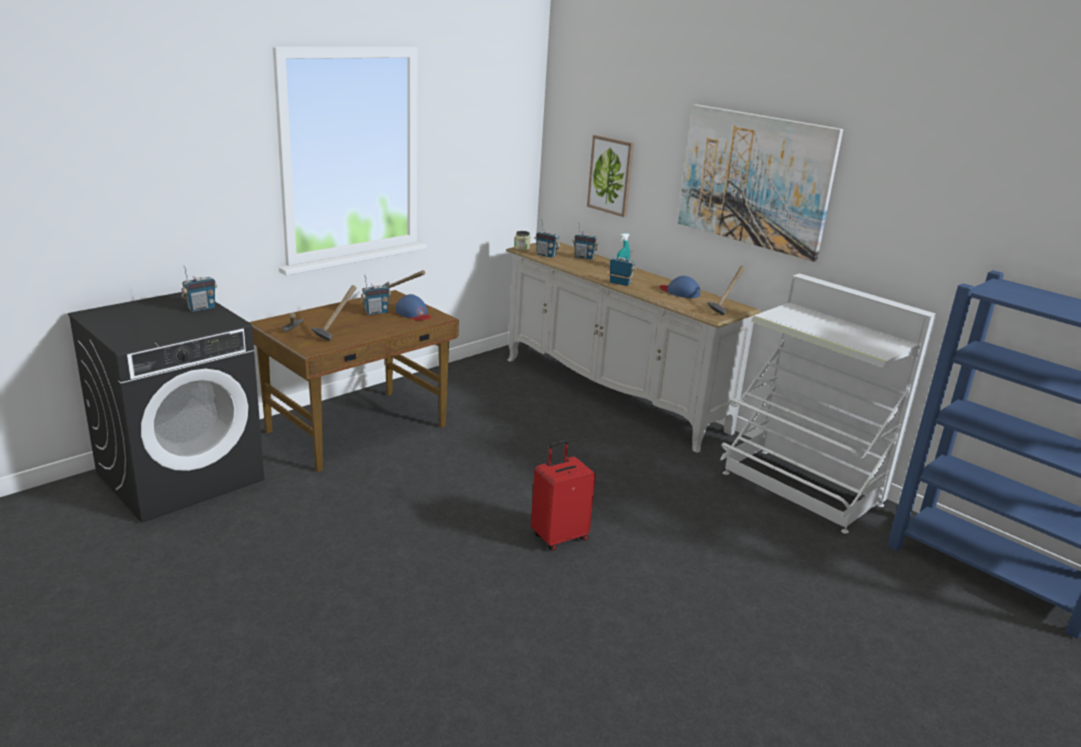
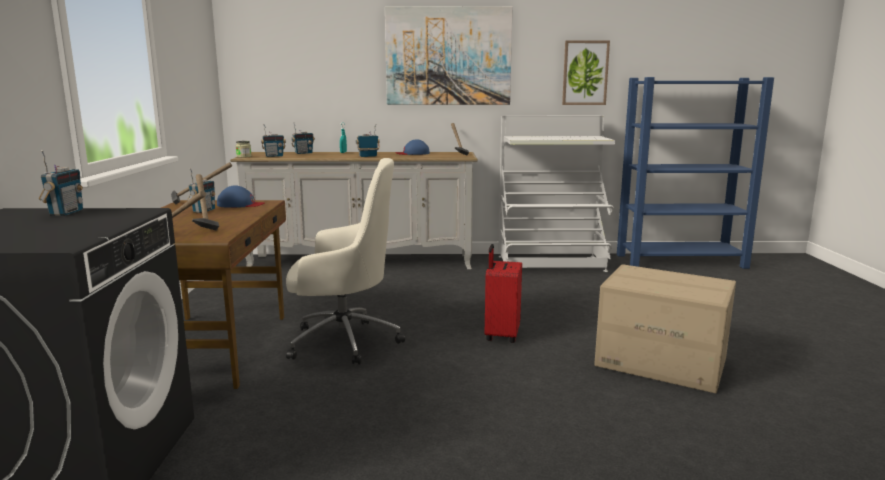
camera: 45 degrees left, 10 degrees down
(439, 473) = (344, 342): none -> beige office chair
(611, 175) = (307, 80): picture -> picture (585, 73)
(630, 652) = (661, 362): none -> cardboard box

